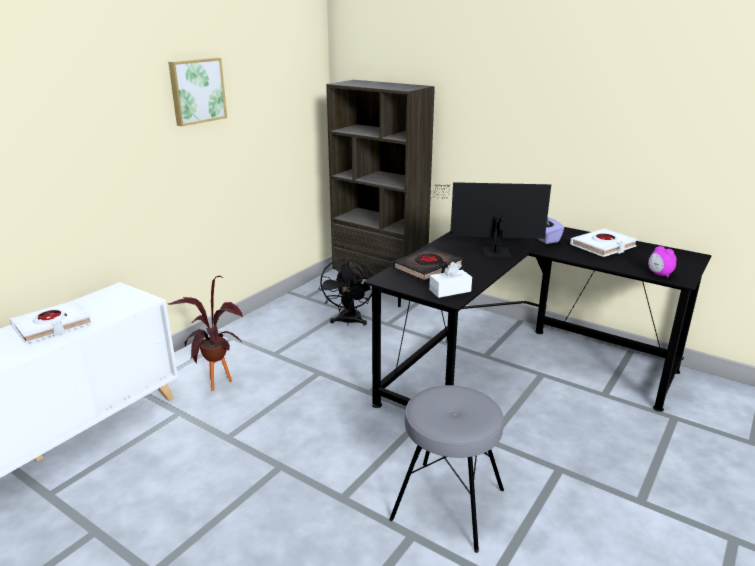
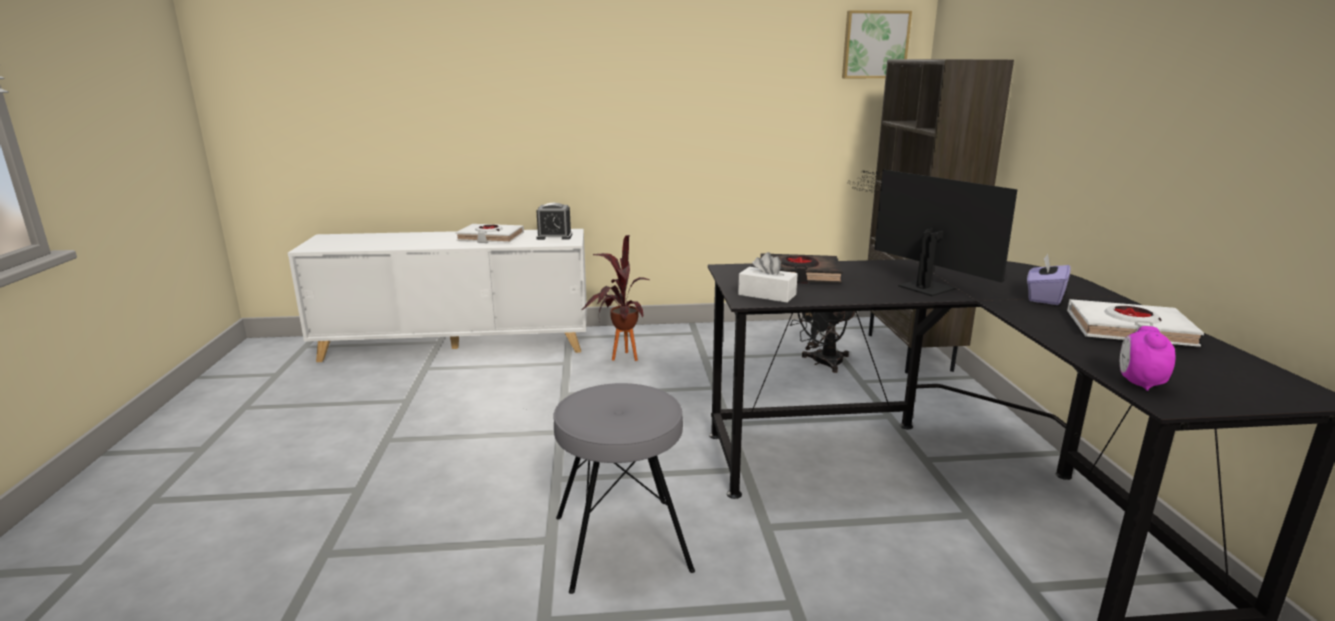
camera: 50 degrees right, 5 degrees down
(115, 300) = (554, 236): none -> alarm clock
(196, 91) = (709, 52): picture -> picture (875, 45)

